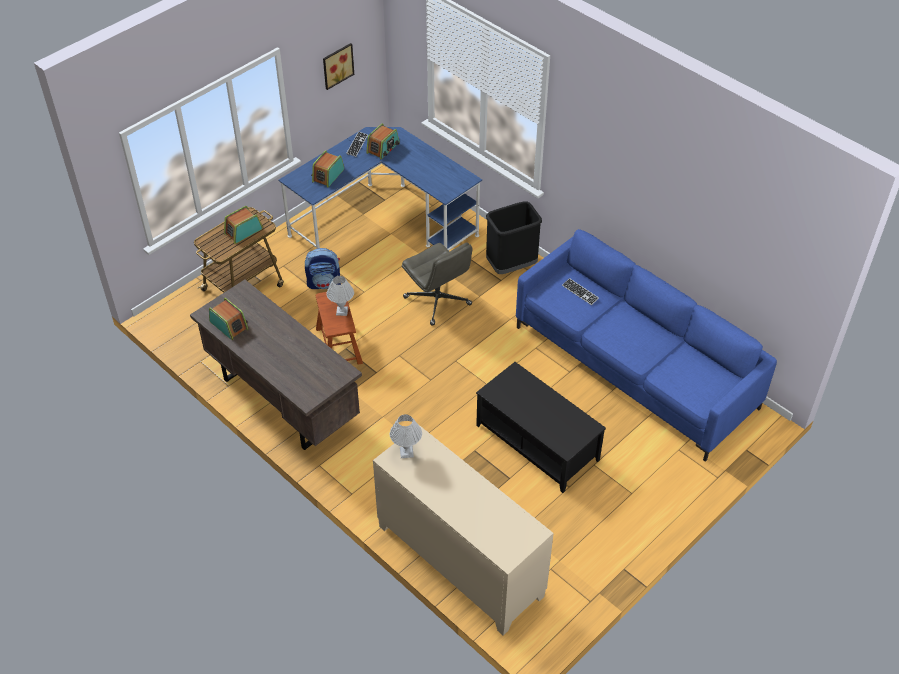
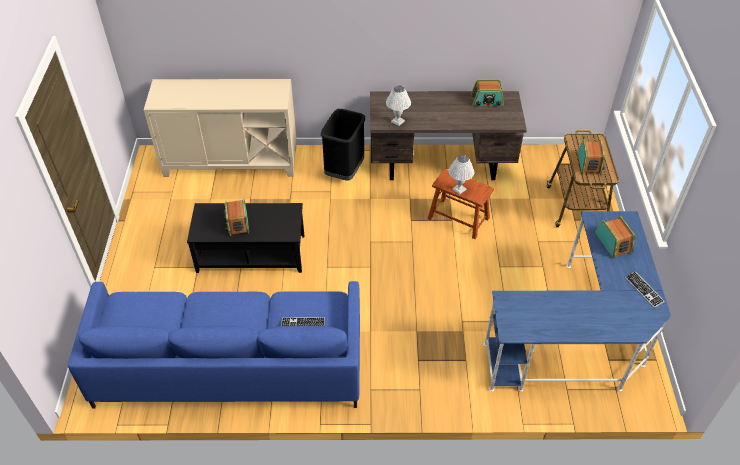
camera: 135 degrees right, 0 degrees up
(324, 283) = (533, 251): backpack -> none
(337, 65) = (717, 237): picture -> none
(383, 148) = (620, 304): radio -> radio (237, 223)
(407, 452) = (276, 93): white table lamp -> white table lamp (397, 122)
(438, 301) = (440, 301): grey office chair -> none
(511, 266) = (426, 381): black trash can -> black trash can (344, 171)

